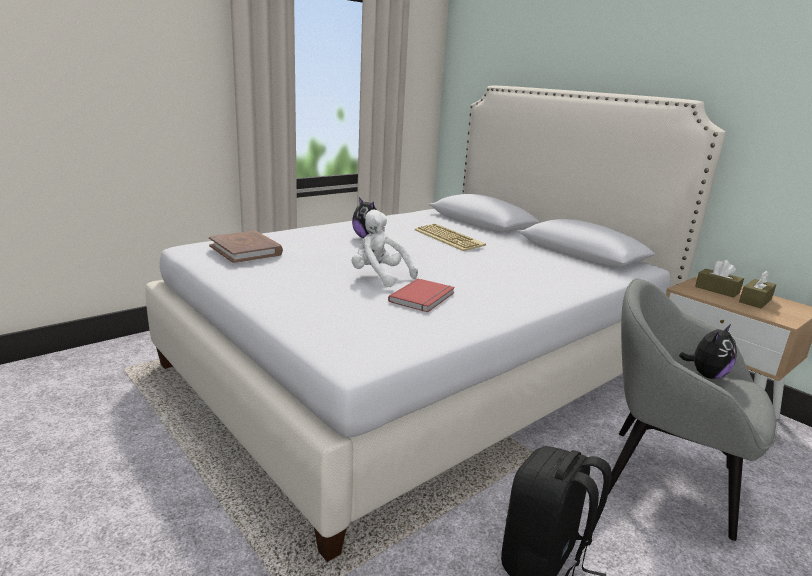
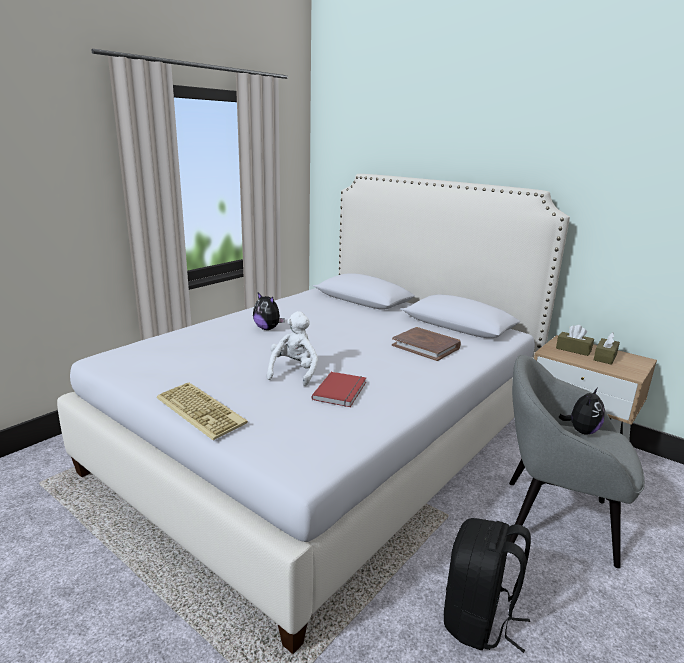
camera: 10 degrees left, 0 degrees up
(246, 250) = (159, 357): brown book -> brown book (426, 346)
(379, 276) = (294, 372): white plush toy -> white plush toy turned 75 degrees clockwise
(450, 238) = (342, 321): keyboard -> keyboard (202, 411)

